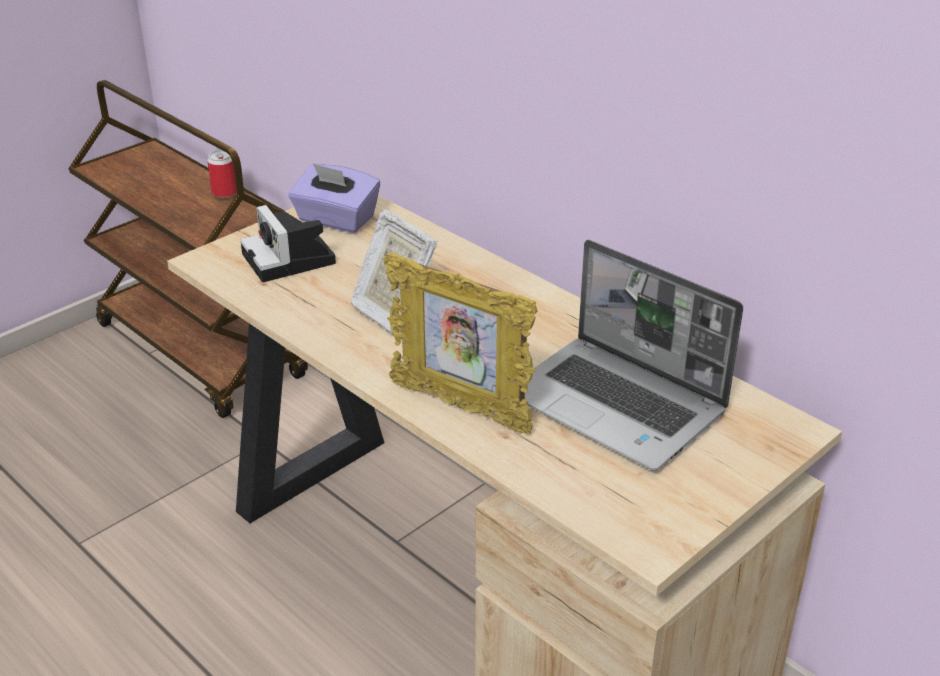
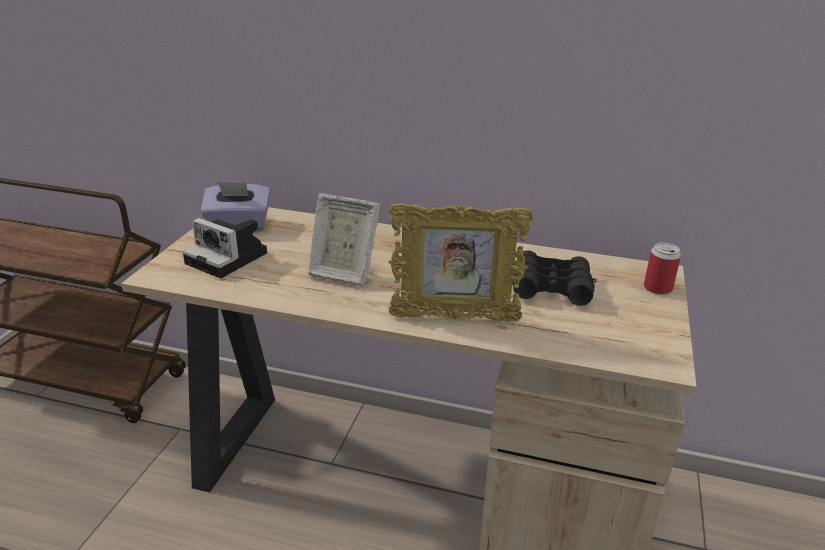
camera: 30 degrees left, 5 degrees down
(224, 192) = (94, 241): can -> can (657, 288)
(618, 405) = (551, 287): laptop -> black binoculars

